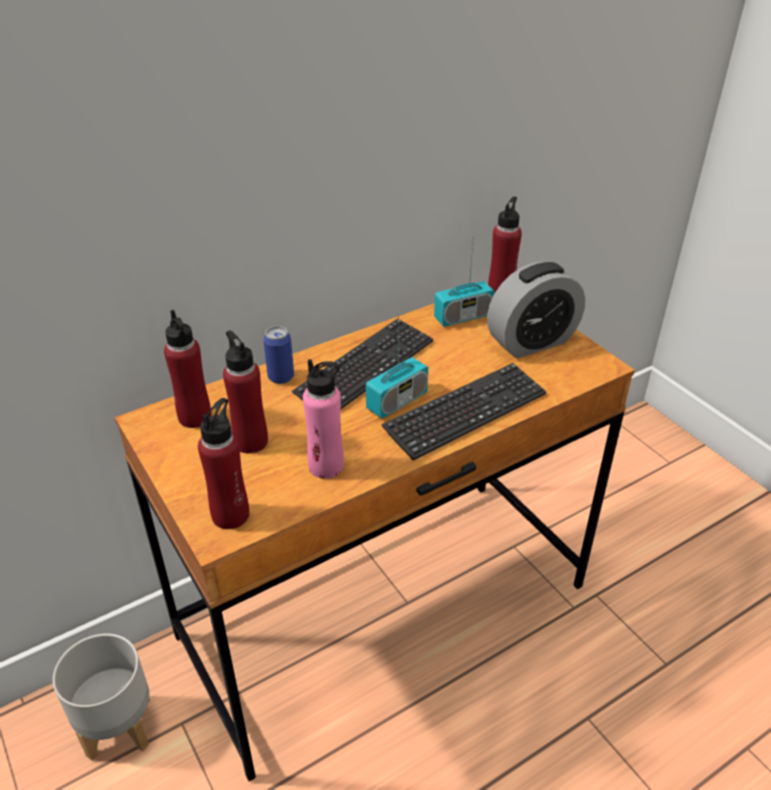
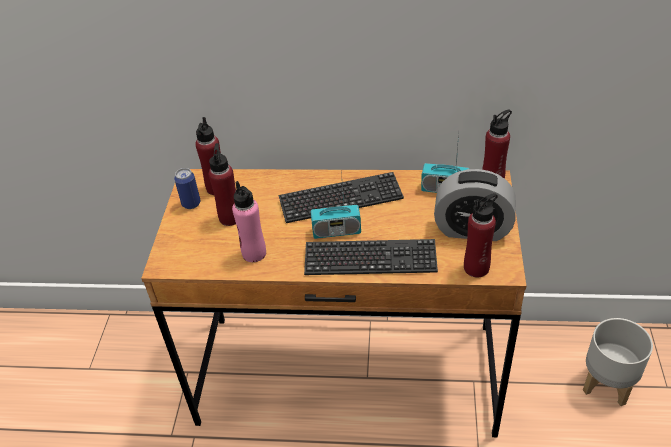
camera: 40 degrees right, 5 degrees up
(120, 727) = (158, 355): grey planter -> grey planter (608, 384)
(230, 515) = (180, 257): red bottle -> red bottle (476, 268)
(281, 377) = (286, 183): can -> can (191, 203)

